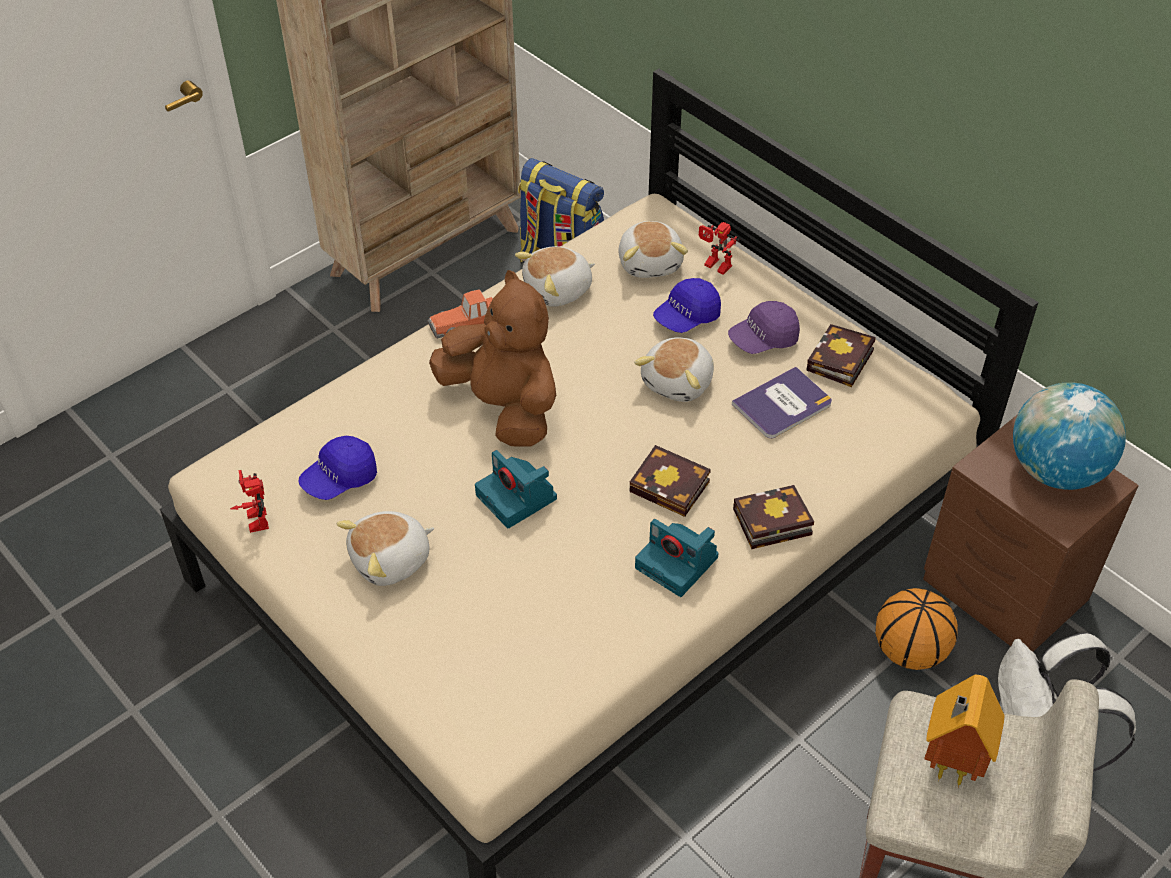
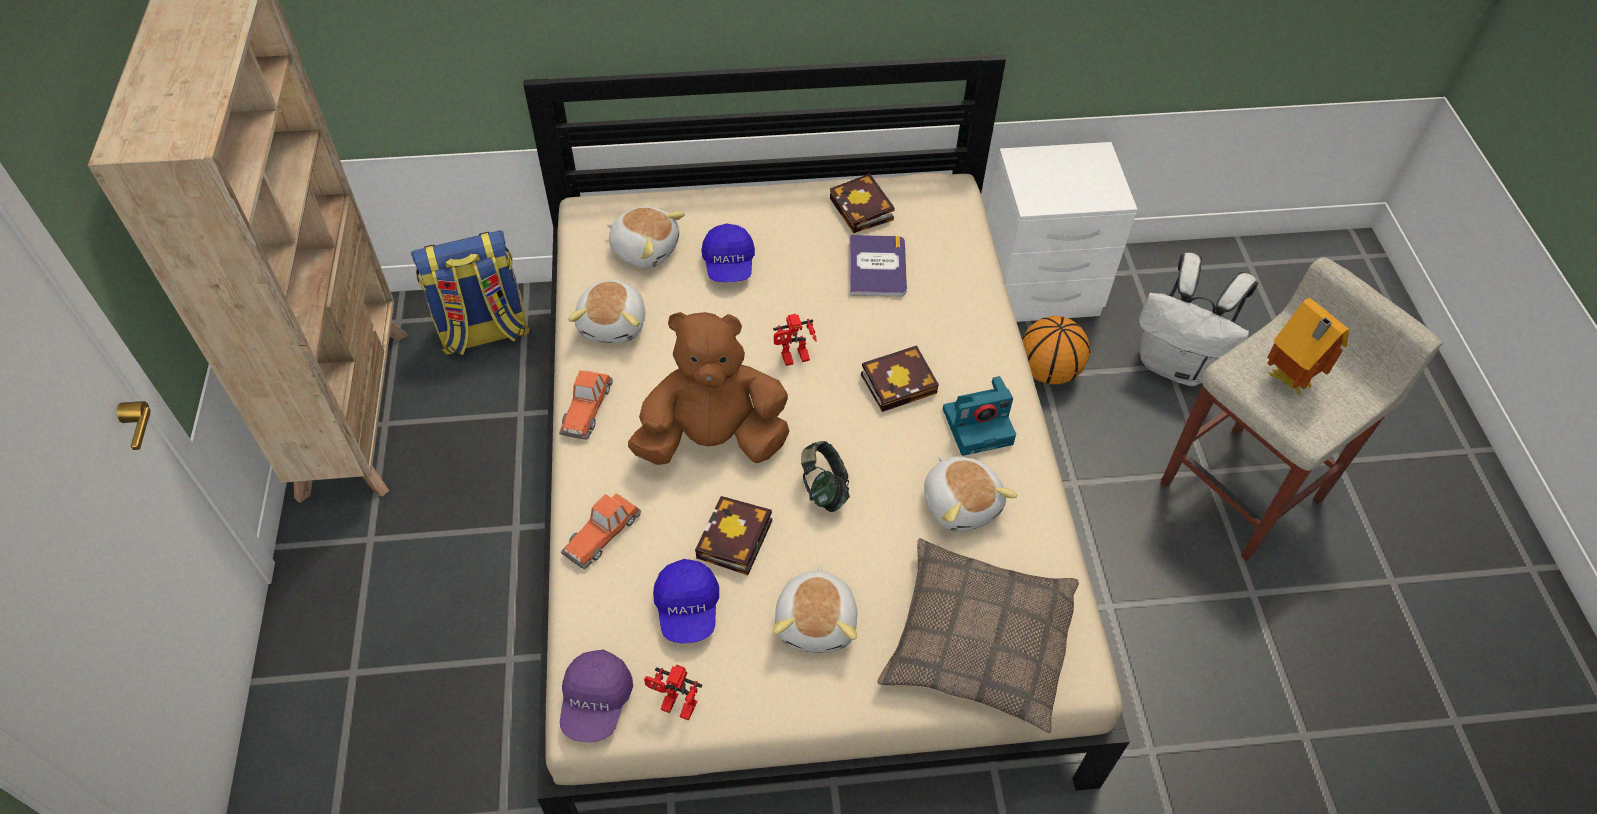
camera: 55 degrees left, 5 degrees up
(365, 396) = (602, 533): none -> toy car
(455, 673) = (977, 642): none -> pillow
(518, 497) = (824, 489): camera -> headphones
(679, 382) = (794, 312): plush toy -> plush toy (961, 503)
(714, 266) = (692, 215): toy robot -> toy robot (794, 360)
(763, 339) = (798, 236): purple cap -> purple cap (596, 702)
(769, 523) = (984, 348): book -> book (734, 543)
(1005, 593) = (1041, 289): brown nightstand -> white nightstand
(1055, 470) = (1067, 170): globe -> none

